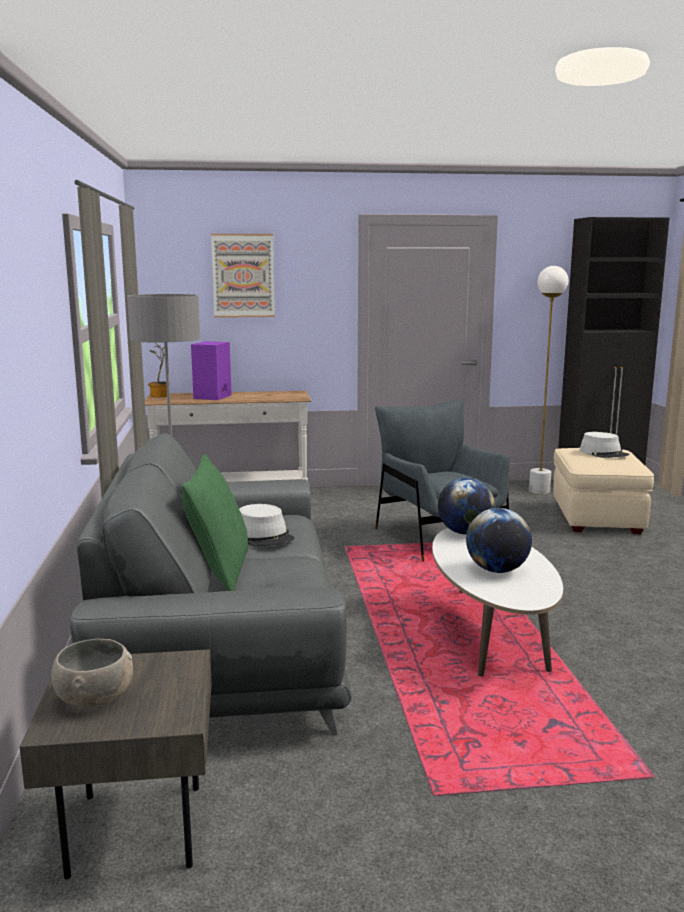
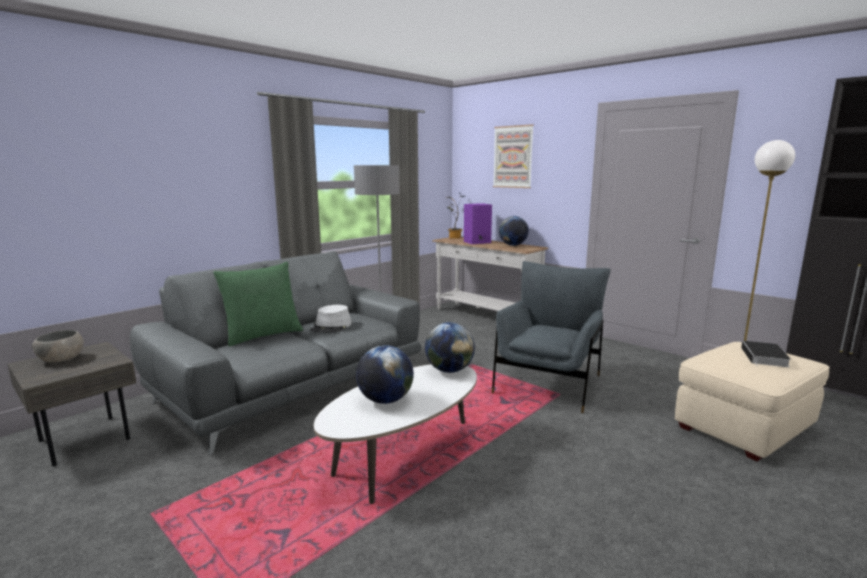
camera: 50 degrees right, 0 degrees up
(266, 394) = (513, 245): none -> globe
(604, 453) = (765, 357): grey hat -> book

